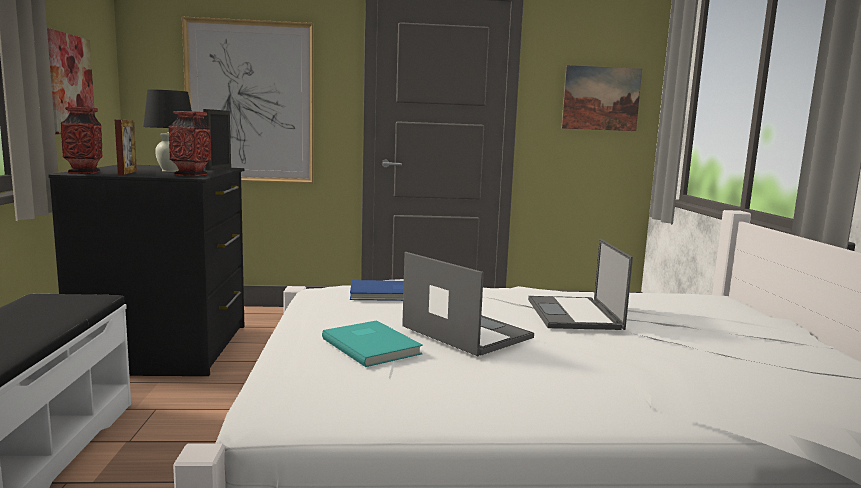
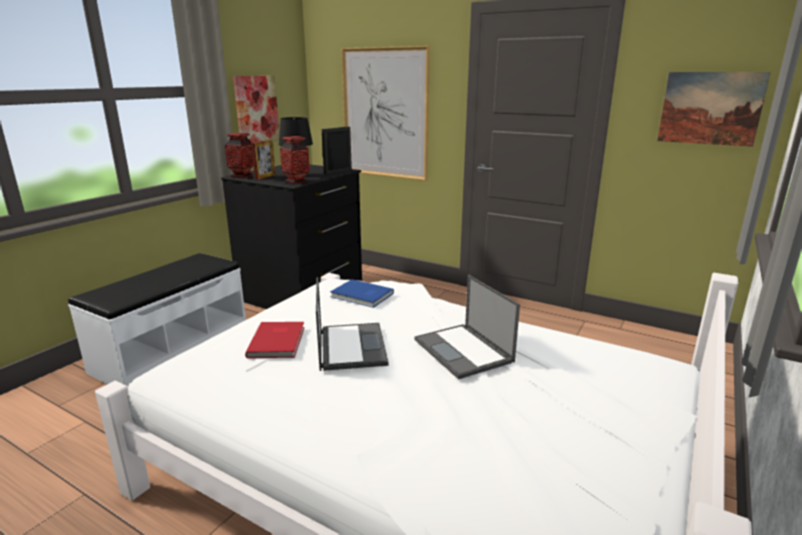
camera: 35 degrees right, 10 degrees up
(372, 345) = (279, 341): turquoise book -> red book
(574, 314) = (464, 351): laptop -> laptop turned 60 degrees counterclockwise

